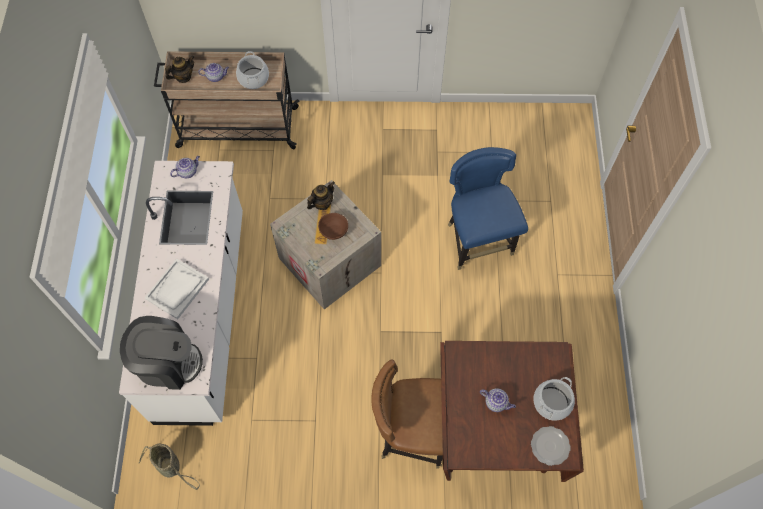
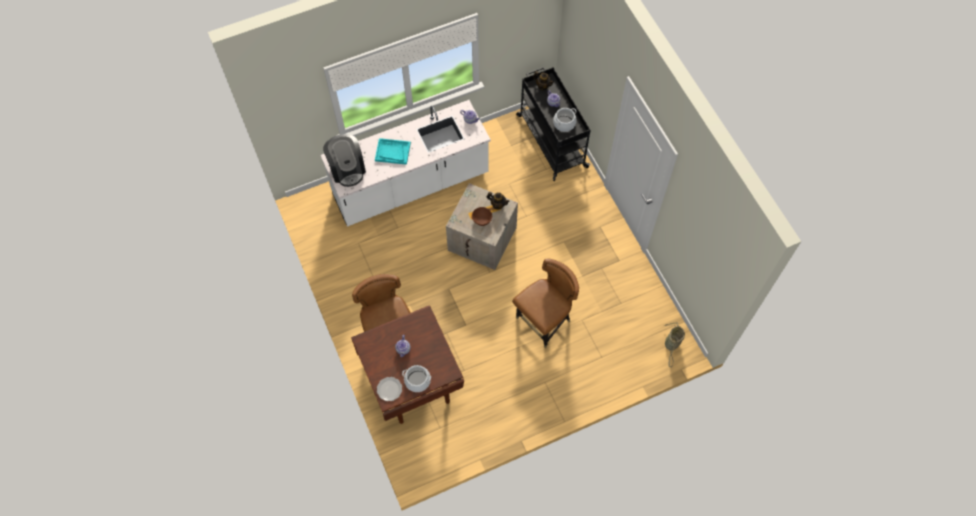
camera: 65 degrees right, 0 degrees up
(171, 466) = (313, 215): basket -> basket (671, 344)
(177, 289) = (392, 152): white tray -> turquoise tray
(236, 127) = (551, 140): beige cart -> black cart
(478, 241) = (544, 321): blue chair -> brown chair

